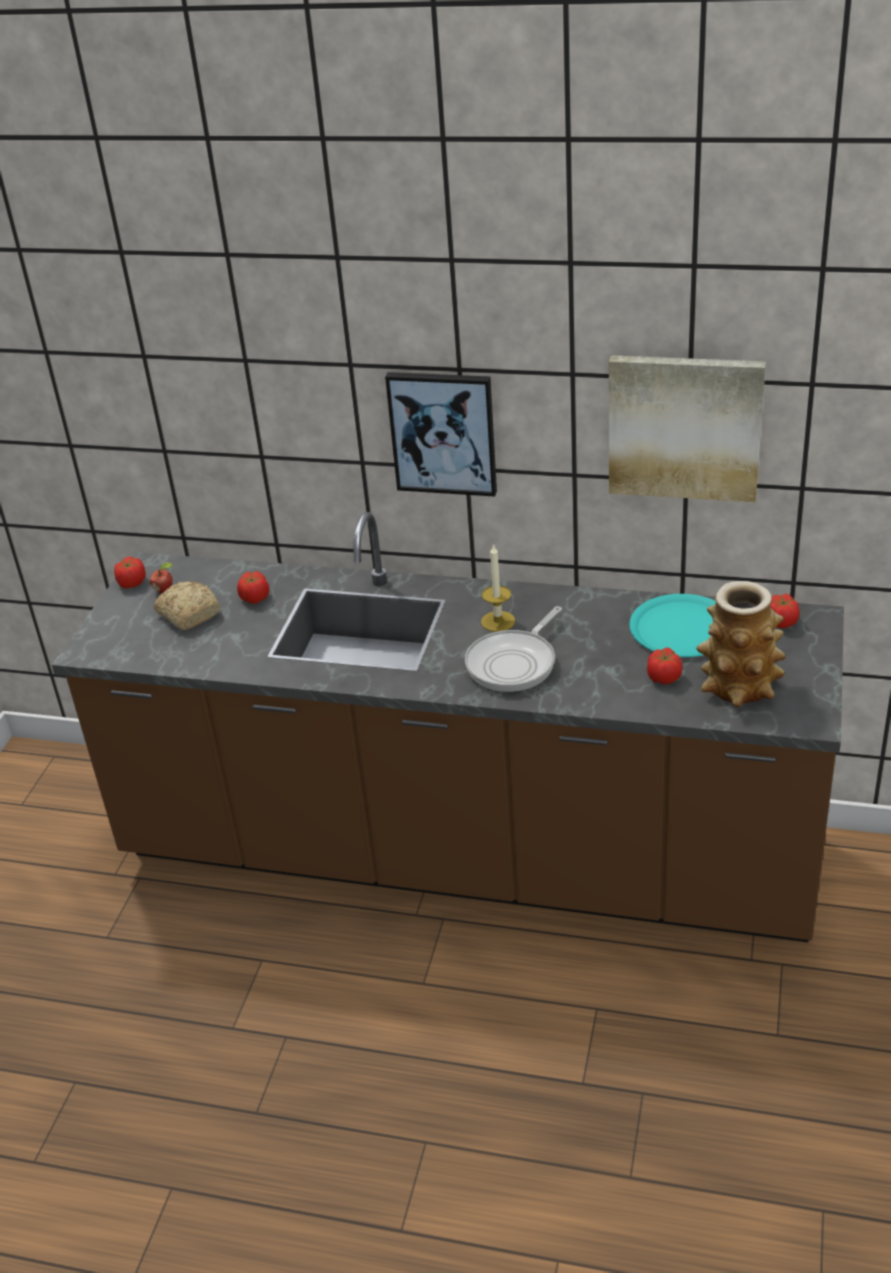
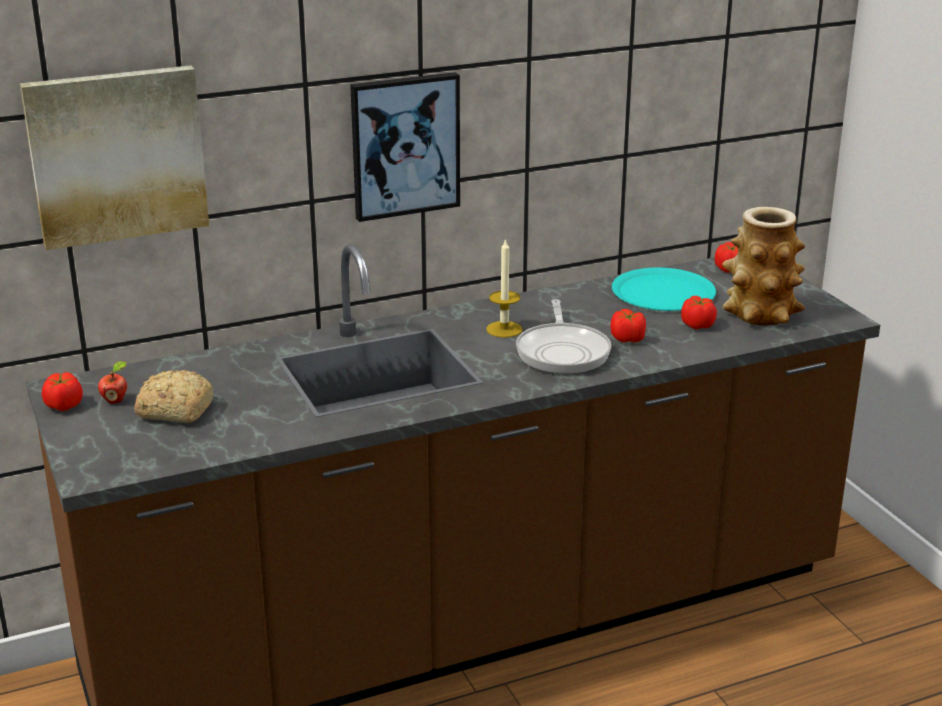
camera: 40 degrees left, 10 degrees down
(255, 598) = (232, 378): tomato -> tomato (627, 339)
(685, 426) = (629, 95): picture -> picture (117, 155)

